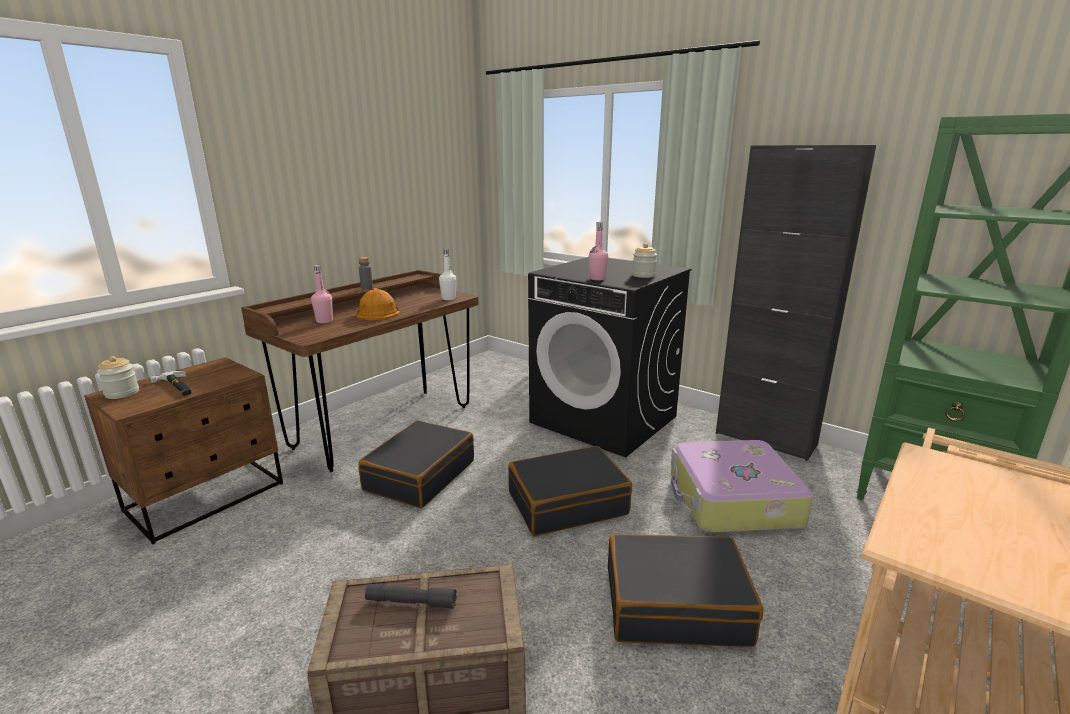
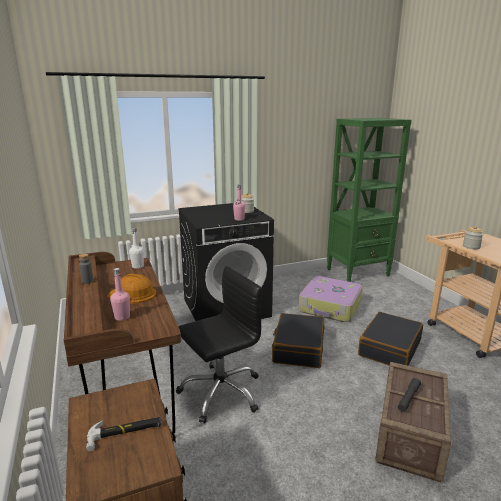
camera: 60 degrees left, 0 degrees up
(122, 393) = (99, 474): jar -> jar (471, 246)
(419, 475) = (221, 392): black suitcase -> black office chair
(765, 438) = (290, 279): black cabinet -> none

